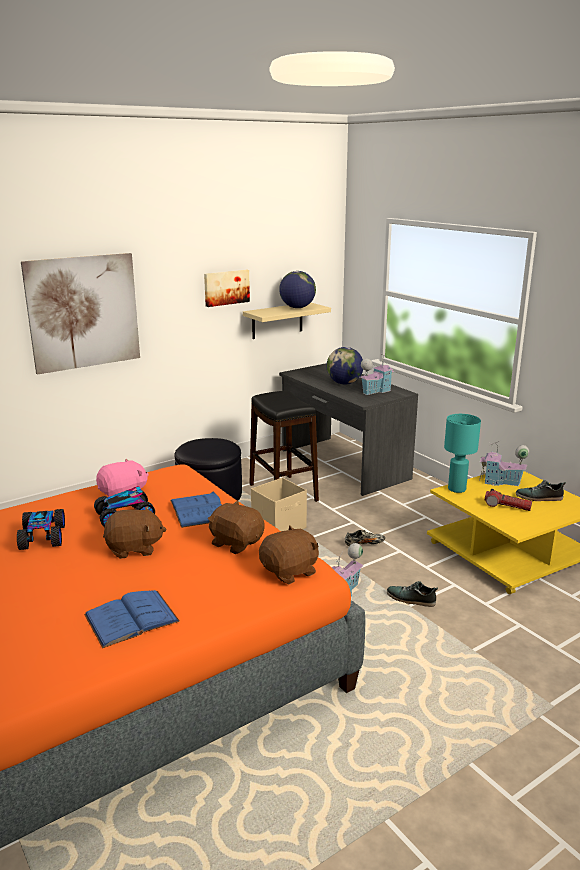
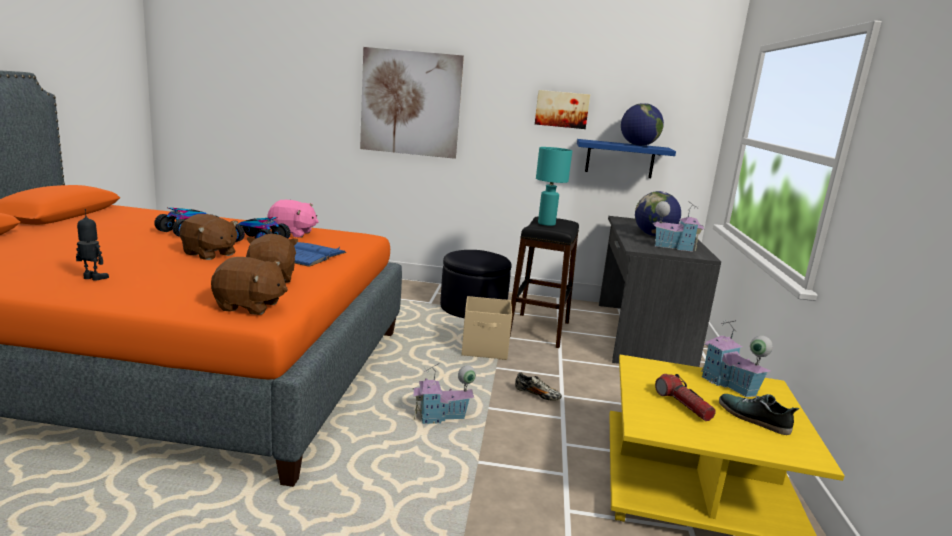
camera: 40 degrees right, 5 degrees down
(131, 618) = (92, 278): blue book -> toy robot
(277, 320) = (620, 159): beige shelf -> blue shelf
(411, 599) = (492, 458): shoe -> none
(457, 489) = (652, 366): turquoise table lamp -> turquoise table lamp (546, 224)

